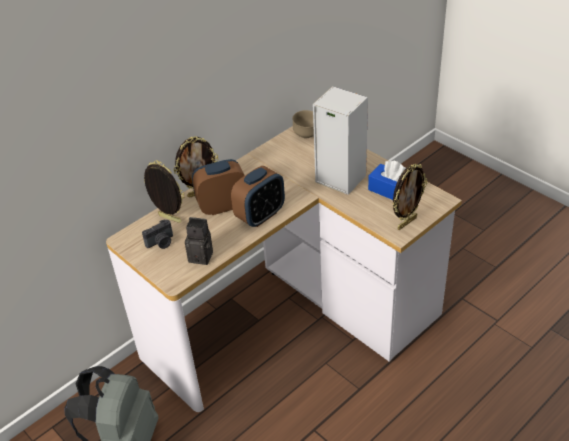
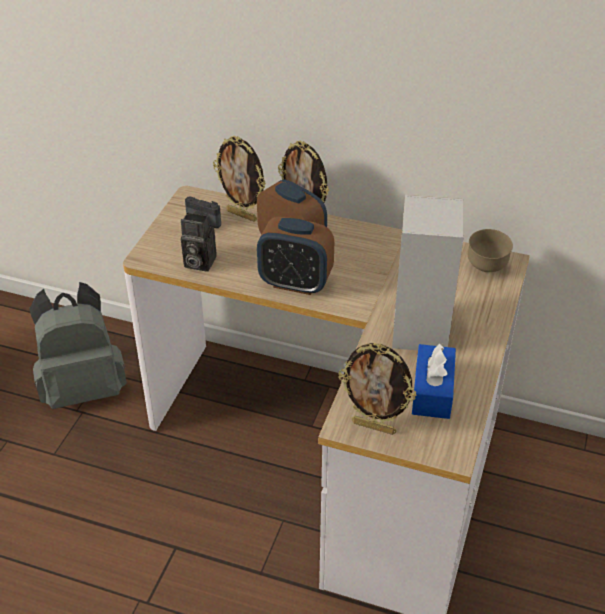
camera: 60 degrees right, 0 degrees up
(169, 219) = (242, 215): picture frame -> picture frame turned 120 degrees clockwise
(202, 256) = (197, 262): camera -> camera turned 120 degrees clockwise

